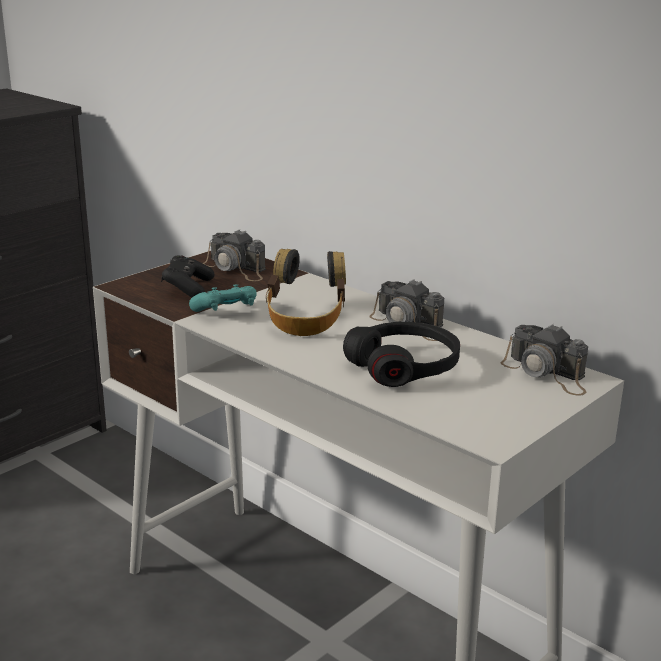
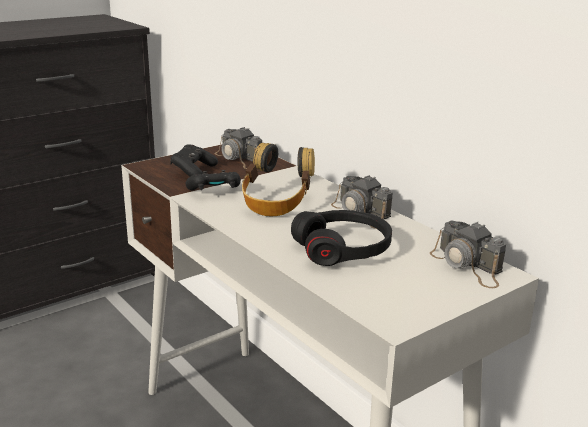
camera: 10 degrees right, 0 degrees up
(226, 312) = (215, 192): turquoise game controller -> black game controller

